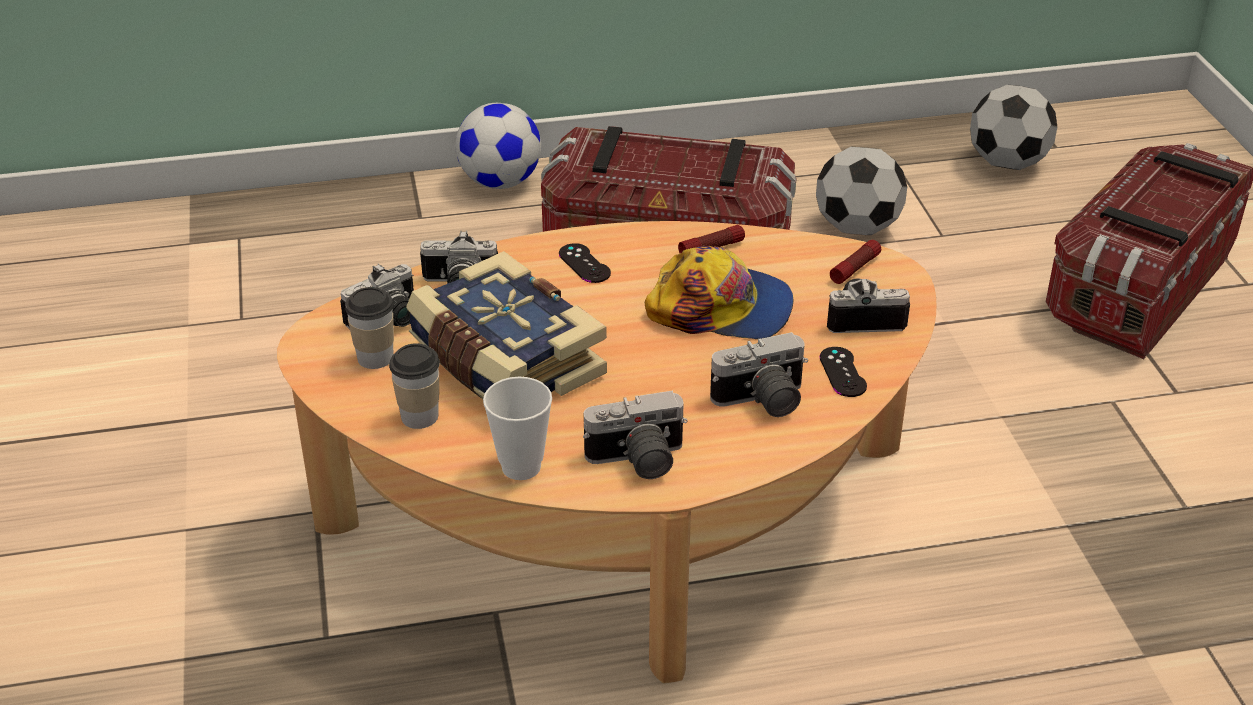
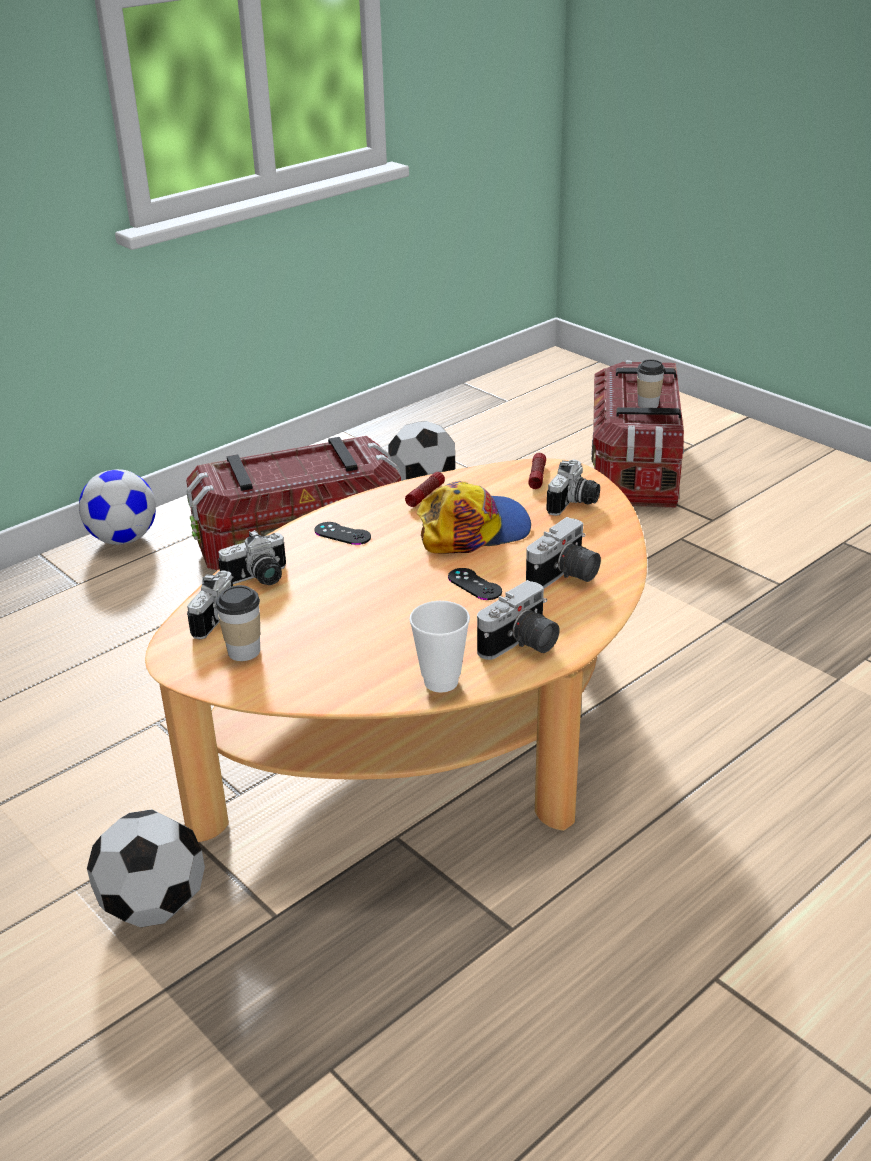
camera: 30 degrees left, 5 degrees down
(419, 416) = (325, 678): cup -> cup (648, 404)
(504, 363) = (352, 618): book -> none
(842, 372) = (598, 540): black game controller -> black game controller (474, 584)
(863, 317) = (575, 504): camera -> camera turned 150 degrees clockwise
(1006, 163) = (485, 419): football -> football (154, 907)

